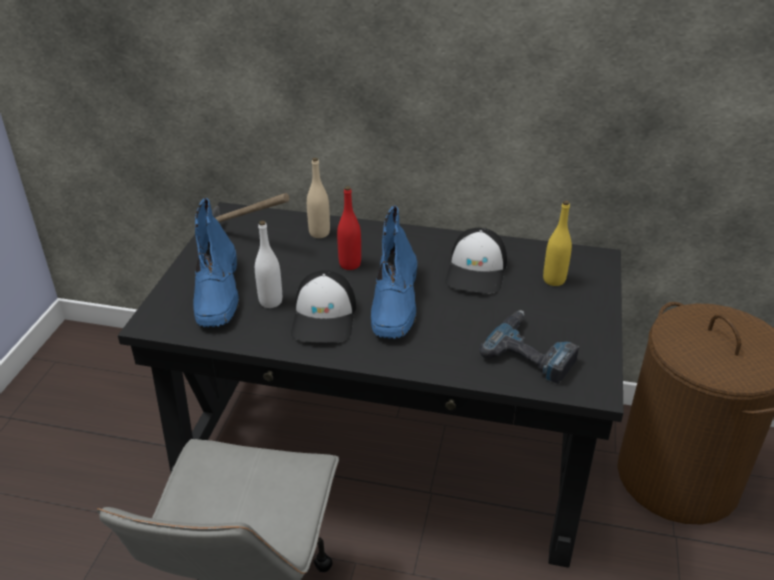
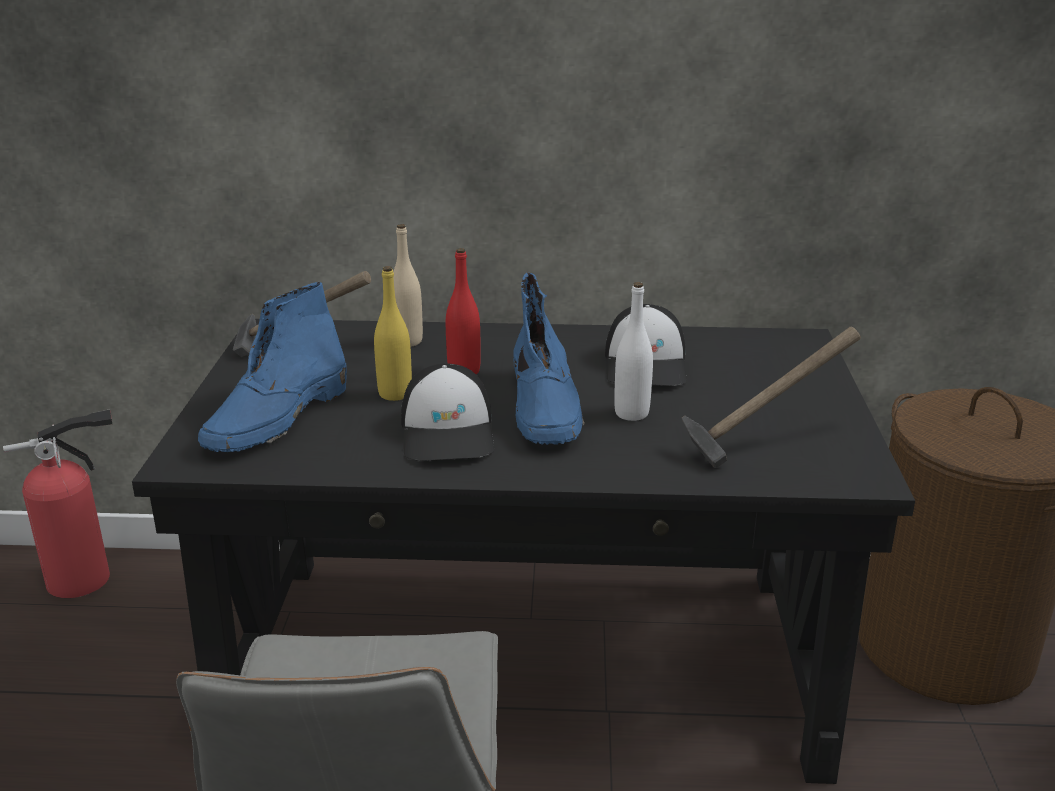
camera: 10 degrees left, 10 degrees down
(119, 352) = (86, 578): none -> fire extinguisher
(217, 294) = (277, 419): blue boot -> blue boot turned 45 degrees clockwise
(270, 301) = (361, 421): white bottle -> white bottle (631, 413)
(532, 352) = (760, 445): power drill -> hammer
(554, 280) = (755, 366): yellow bottle -> yellow bottle (395, 394)

